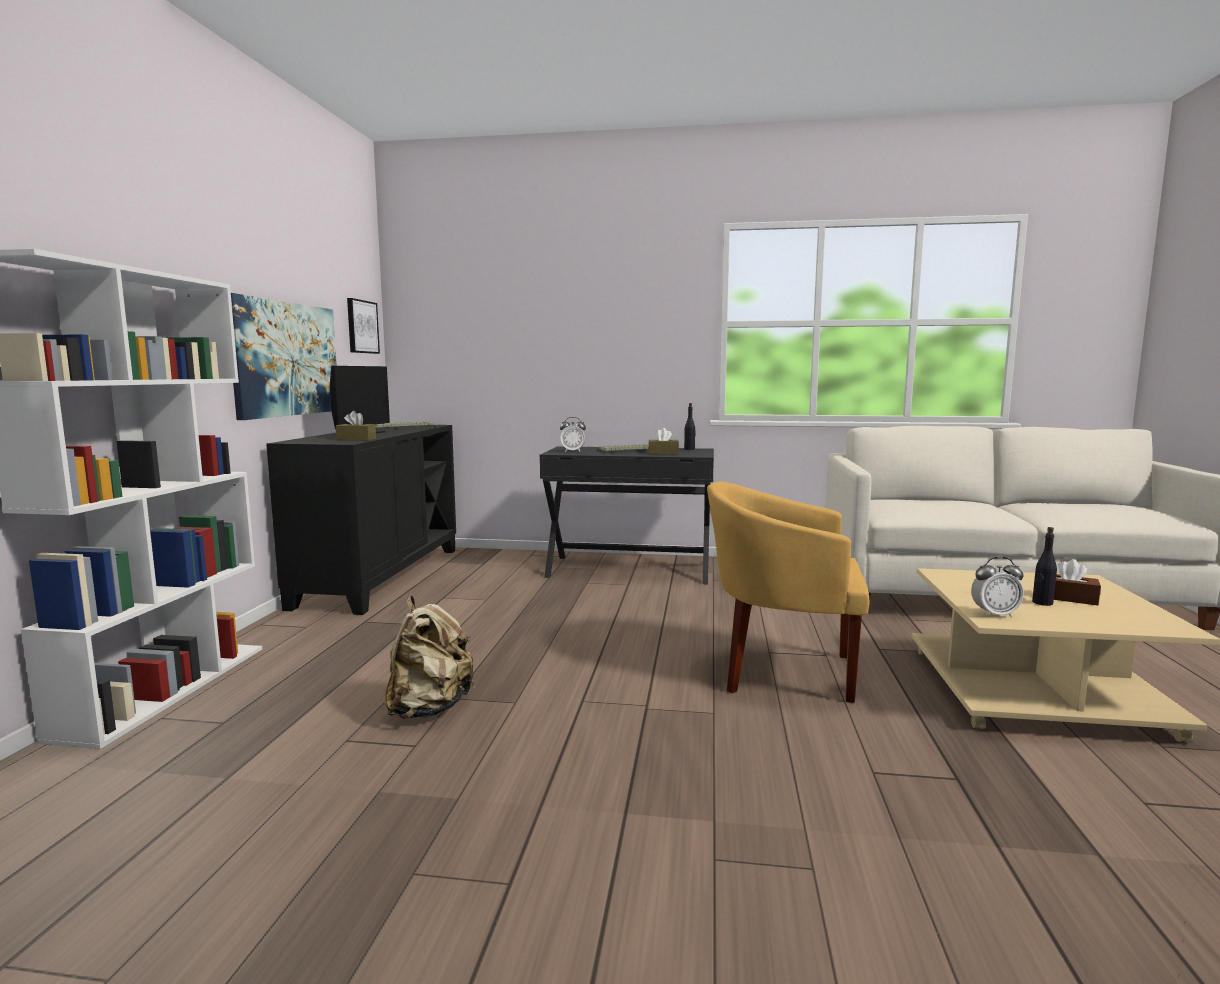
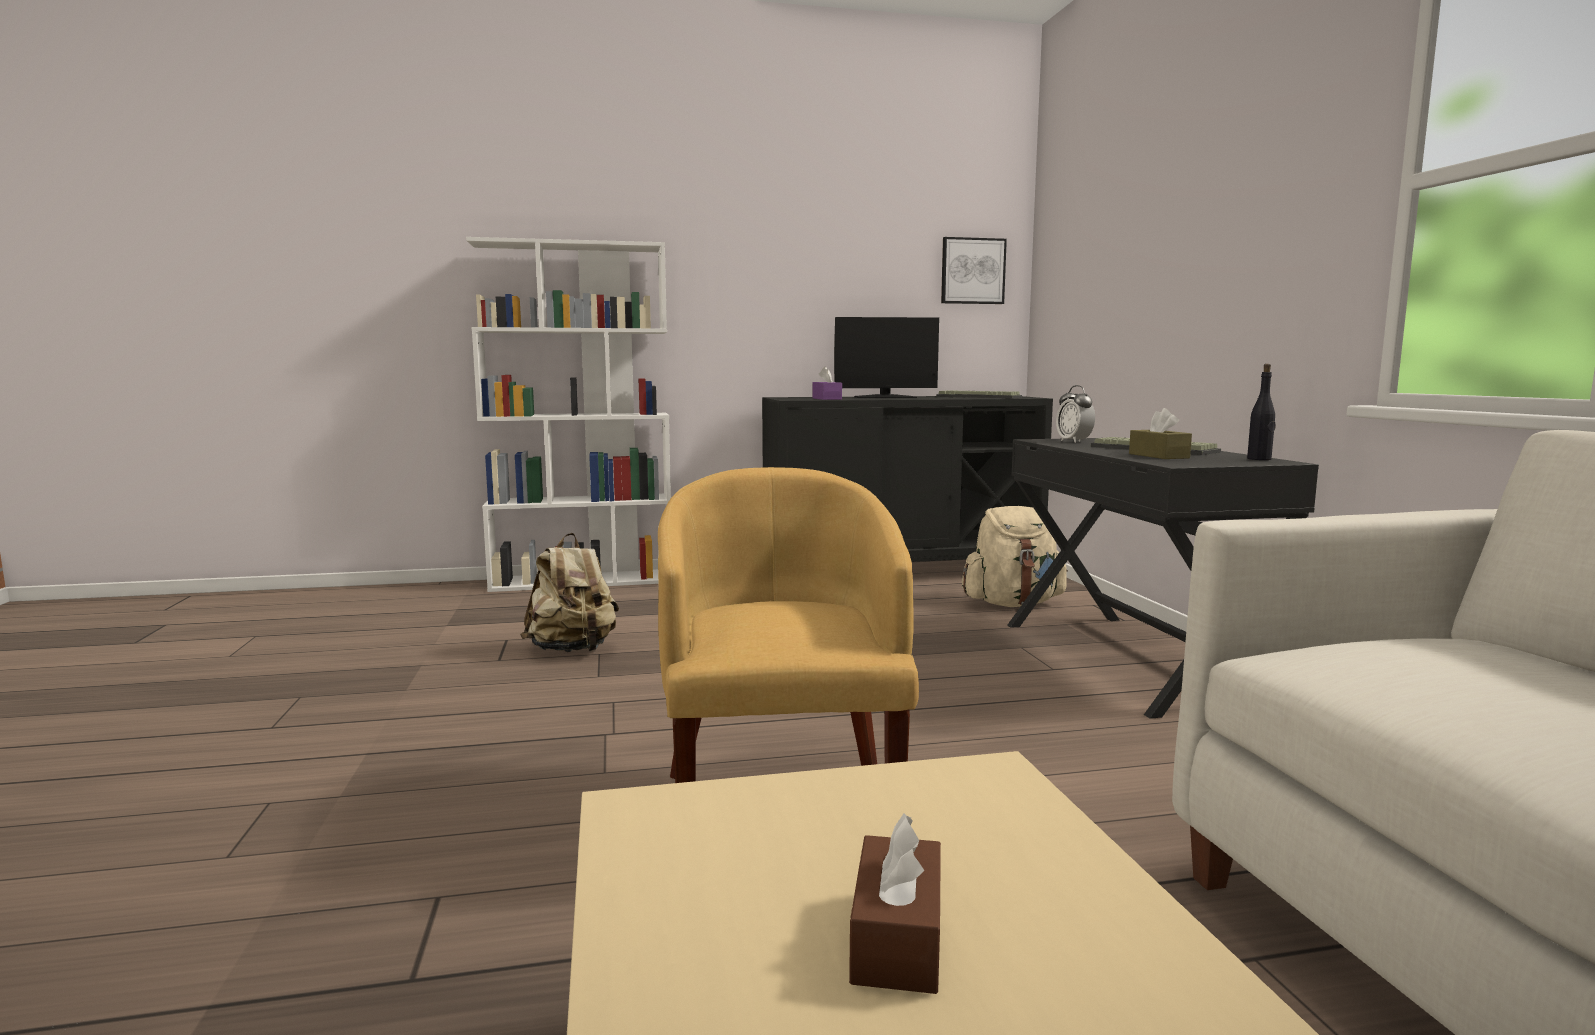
camera: 70 degrees right, 0 degrees up
(286, 359) = (813, 312): picture -> none
(356, 439) = (826, 399): brown tissue box -> purple tissue box
(503, 568) = (1012, 603): none -> beige backpack
(994, 614) = (672, 812): alarm clock -> none
(1042, 603) = (813, 885): black bottle -> none

